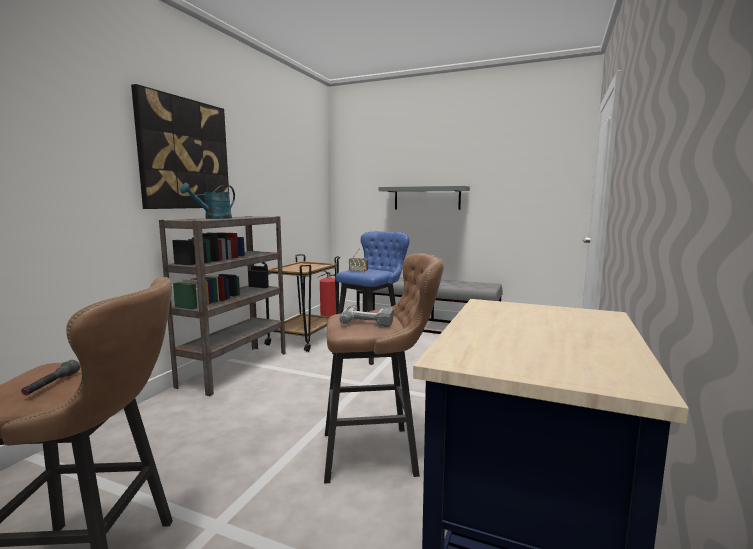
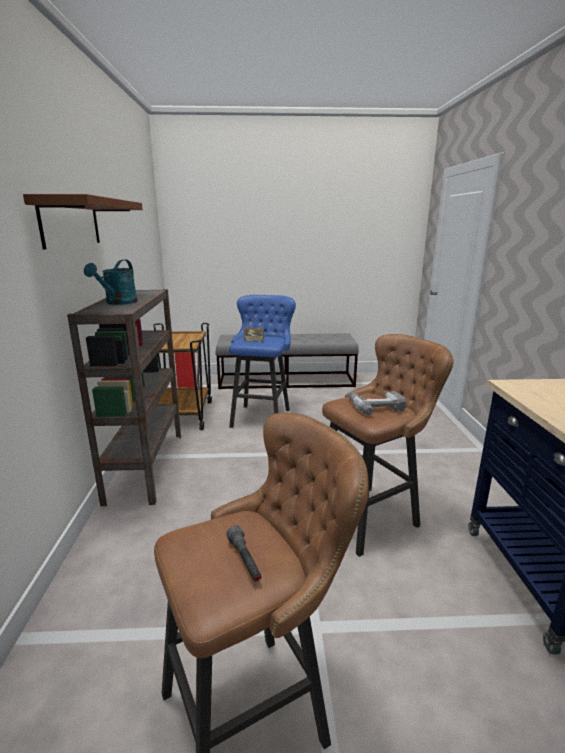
camera: 25 degrees left, 10 degrees up
(184, 154) = (71, 222): picture -> brown shelf
(427, 198) = (275, 252): grey shelf -> none

